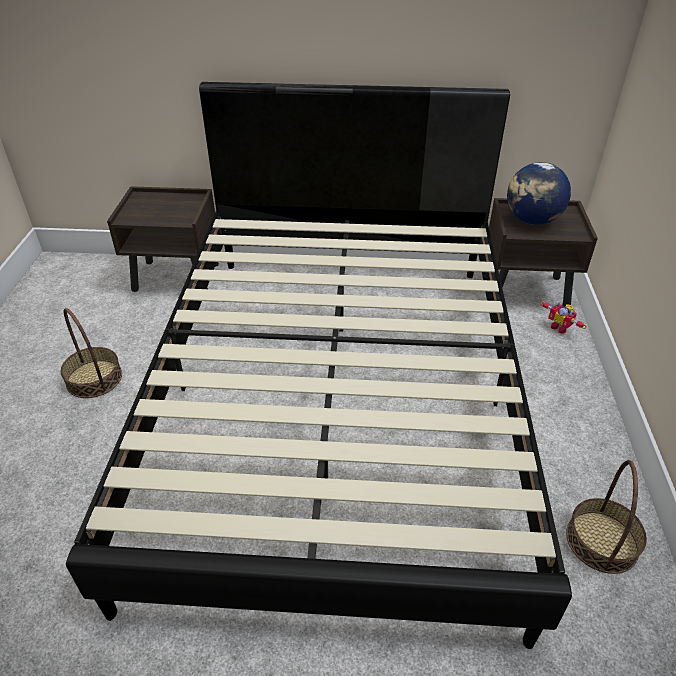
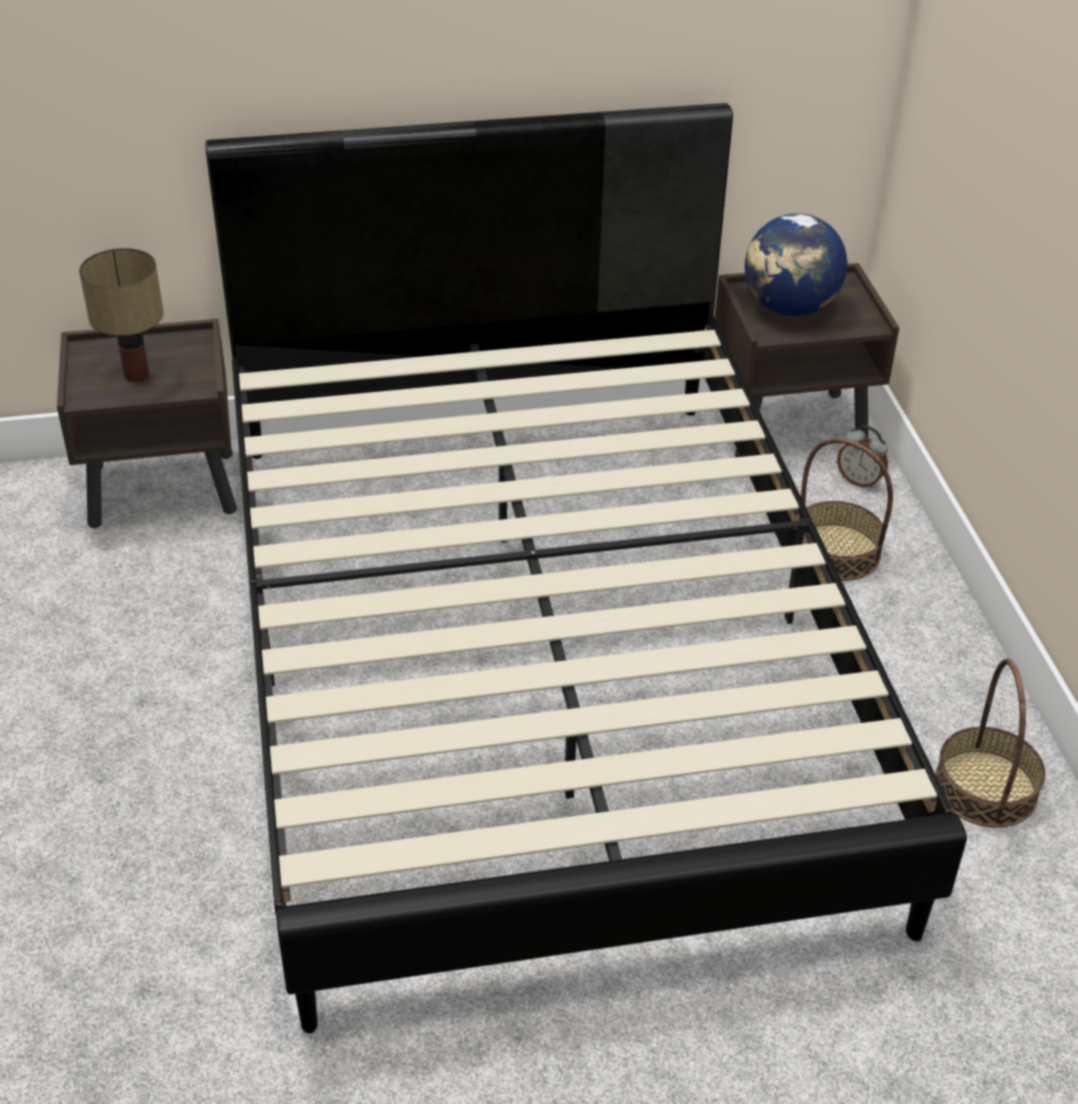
camera: 15 degrees left, 0 degrees up
(94, 378) = (100, 692): basket -> basket (836, 551)
(157, 211) = (136, 374): none -> table lamp
(560, 327) = (859, 480): toy robot -> alarm clock

